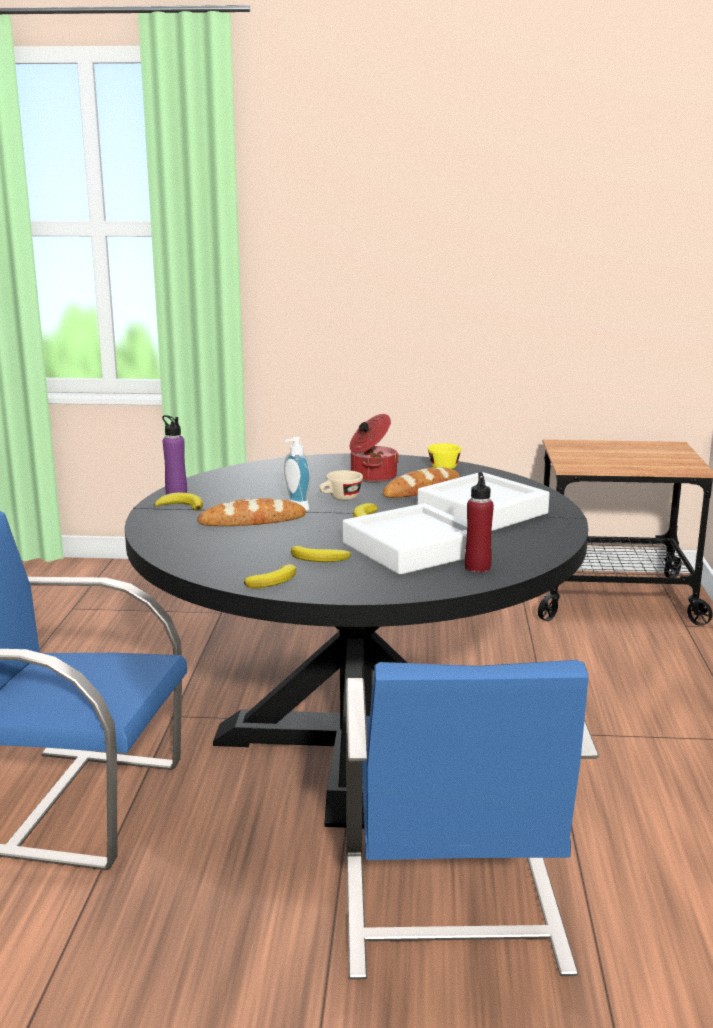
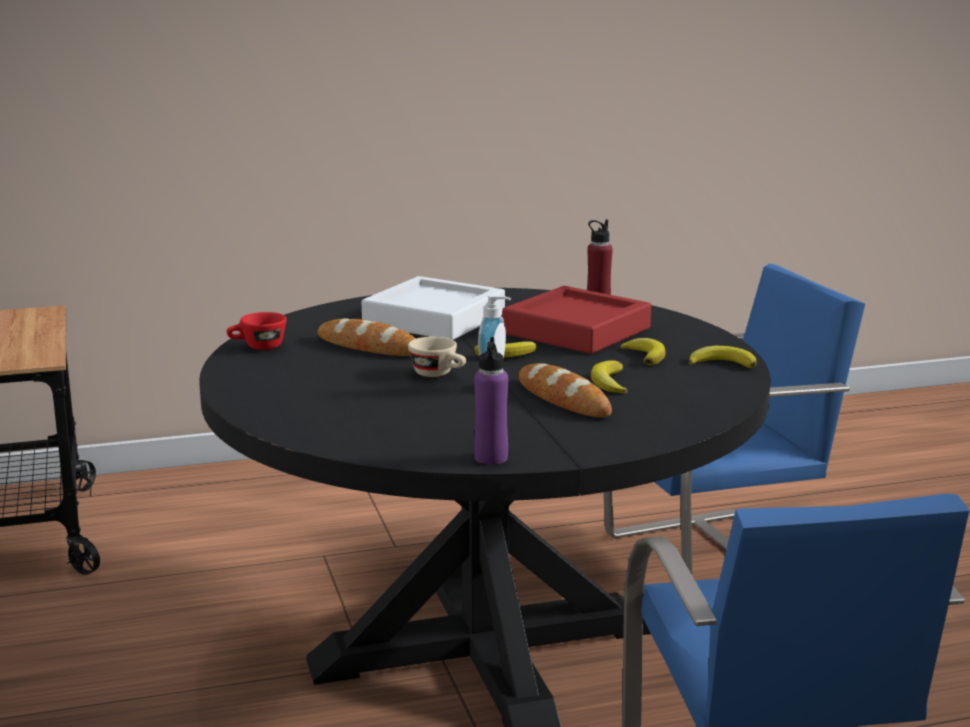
camera: 110 degrees left, 0 degrees up
(181, 506) = (546, 443): banana -> banana (609, 382)
(372, 477) = (329, 372): cooking pot -> none
(412, 549) = (576, 331): white tray -> red tray
(443, 466) = (257, 347): yellow cup -> red cup

